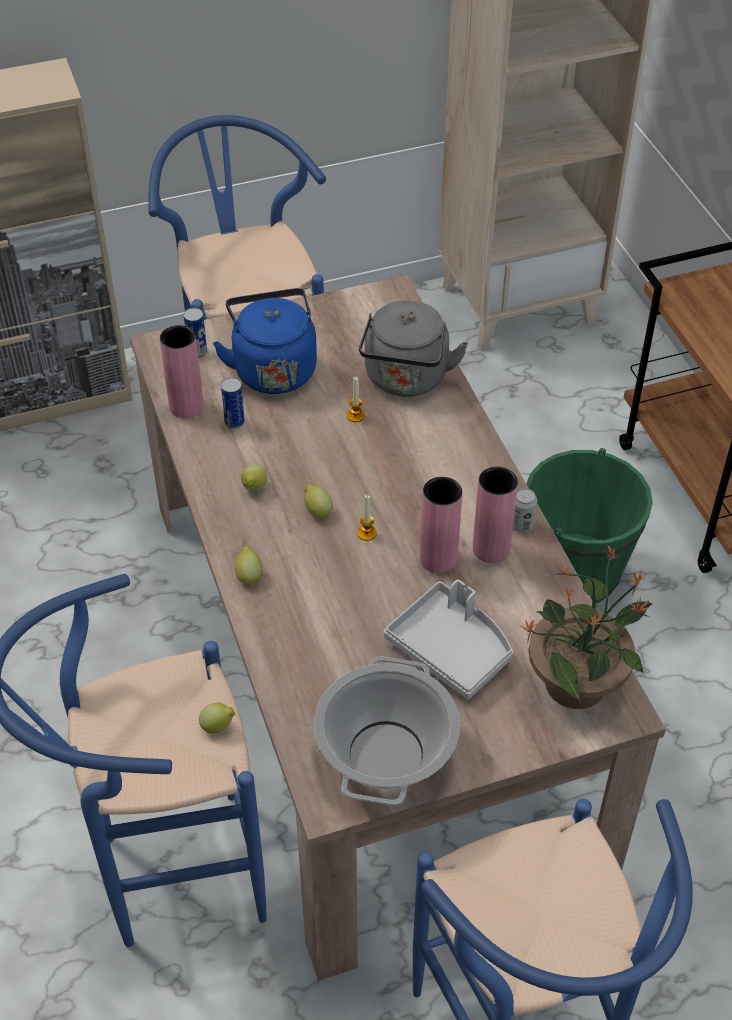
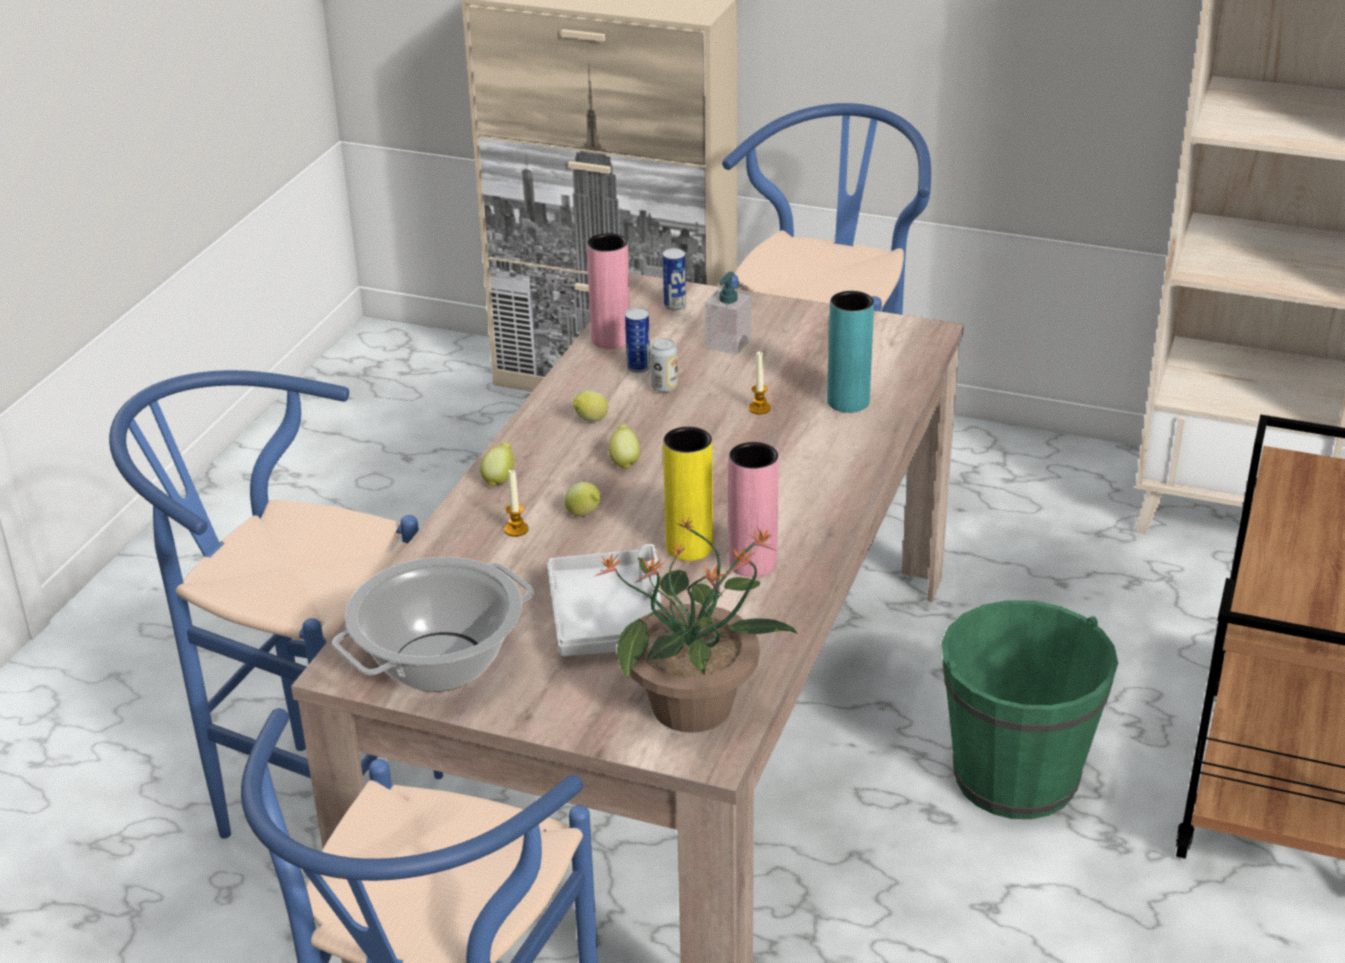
camera: 40 degrees right, 15 degrees down
(218, 726) = (348, 587): lemon -> lemon (584, 515)
(273, 368) = (728, 343): blue kettle -> soap dispenser
(367, 533) = (648, 498): candle -> candle (516, 529)
(406, 380) = (848, 402): grey kettle -> turquoise vase
(438, 559) = (689, 547): pink vase -> yellow vase
(521, 525) = (811, 560): can -> can (664, 387)

